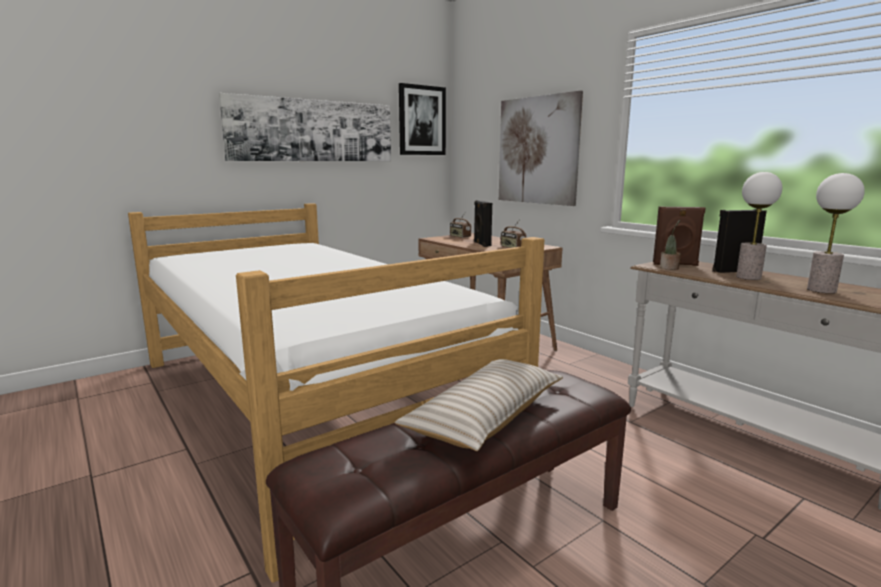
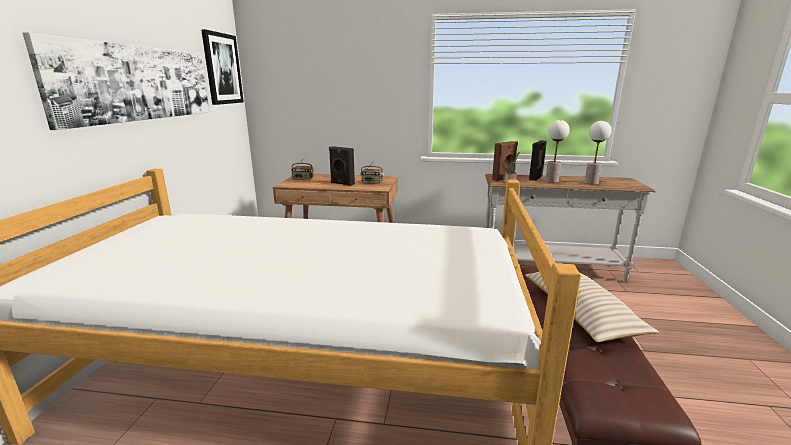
camera: 45 degrees left, 5 degrees up
(537, 150) = (351, 100): picture -> none

